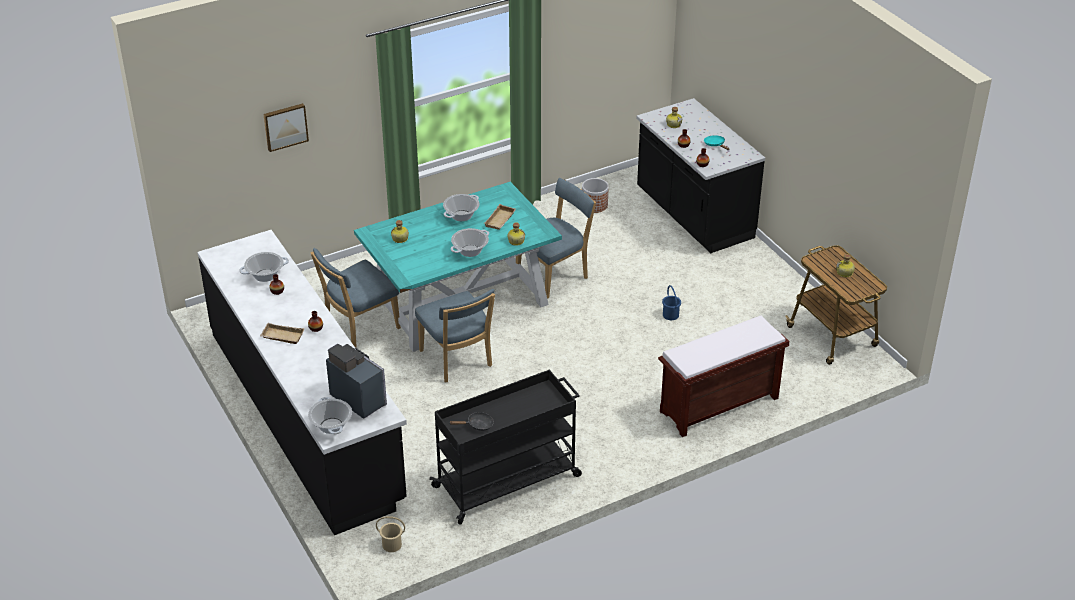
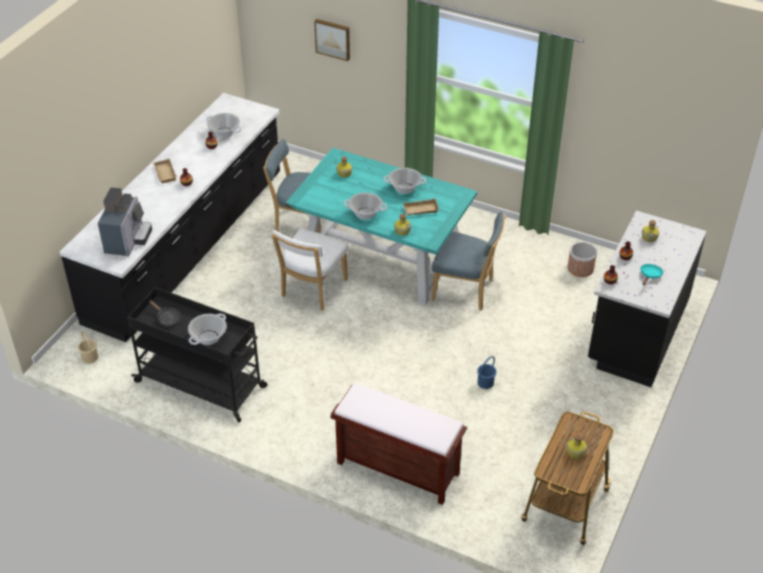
camera: 55 degrees right, 5 degrees up
(331, 426) = (87, 242): cooking pot -> cooking pot (208, 337)
(457, 361) = (312, 290): blue chair -> white chair

